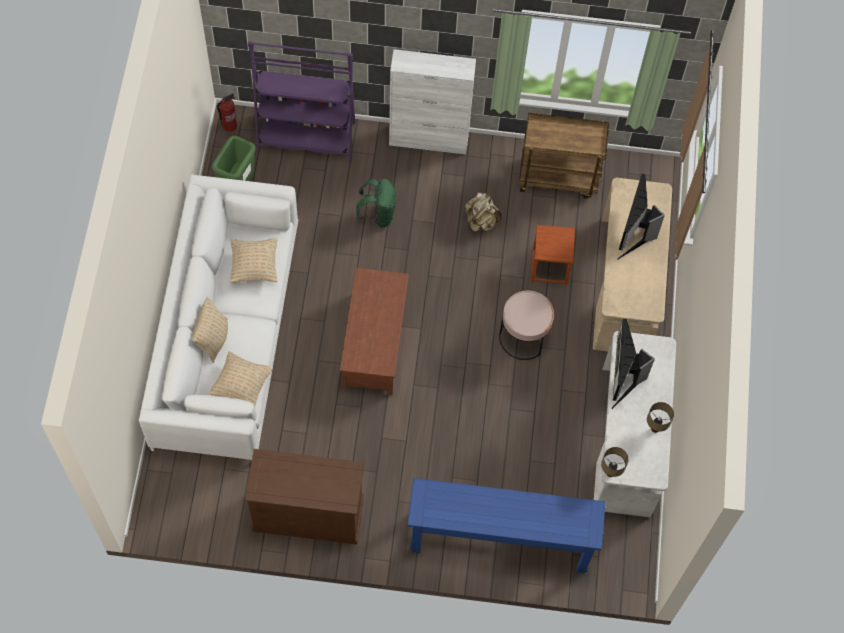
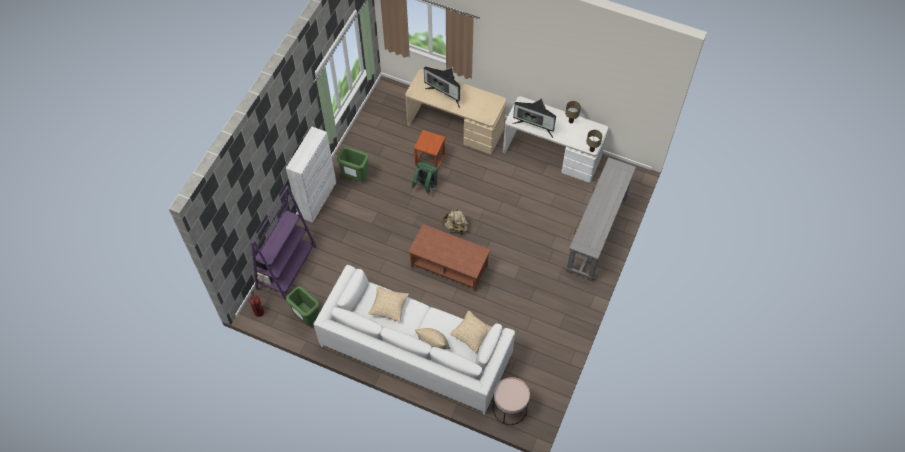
camera: 70 degrees left, 5 degrees down
(308, 513) = (553, 331): brown cabinet -> none
(378, 215) = (360, 241): green backpack -> green backpack (426, 186)
(480, 221) = (386, 187): beige backpack -> beige backpack (455, 227)
(483, 176) = (355, 177): none -> green trash can
(500, 541) = (596, 234): blue console table -> grey console table
(523, 337) = (471, 186): pink side table -> pink side table (509, 408)
(558, 177) = (371, 139): brown cart -> none

